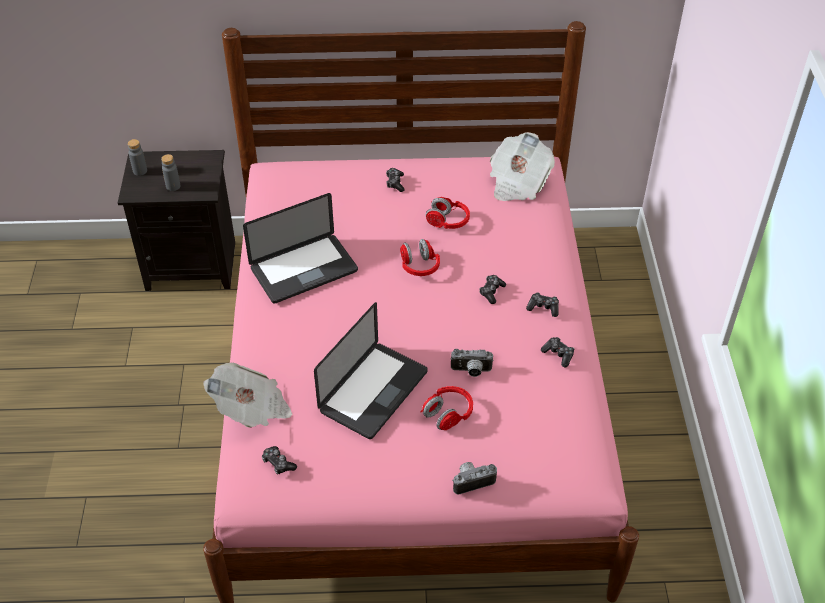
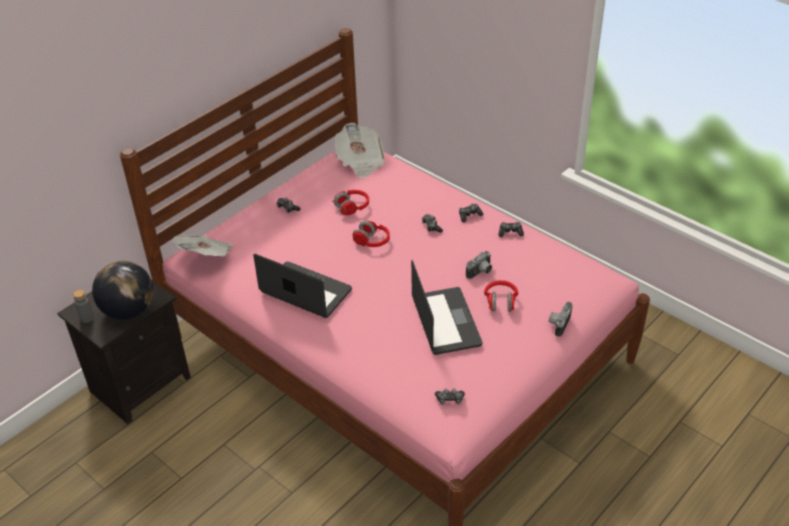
camera: 45 degrees left, 5 degrees down
(173, 186) = (128, 310): grey bottle -> globe
(252, 409) = (391, 385): newspaper -> newspaper (207, 256)
(304, 270) = (305, 291): laptop -> laptop turned 75 degrees counterclockwise

